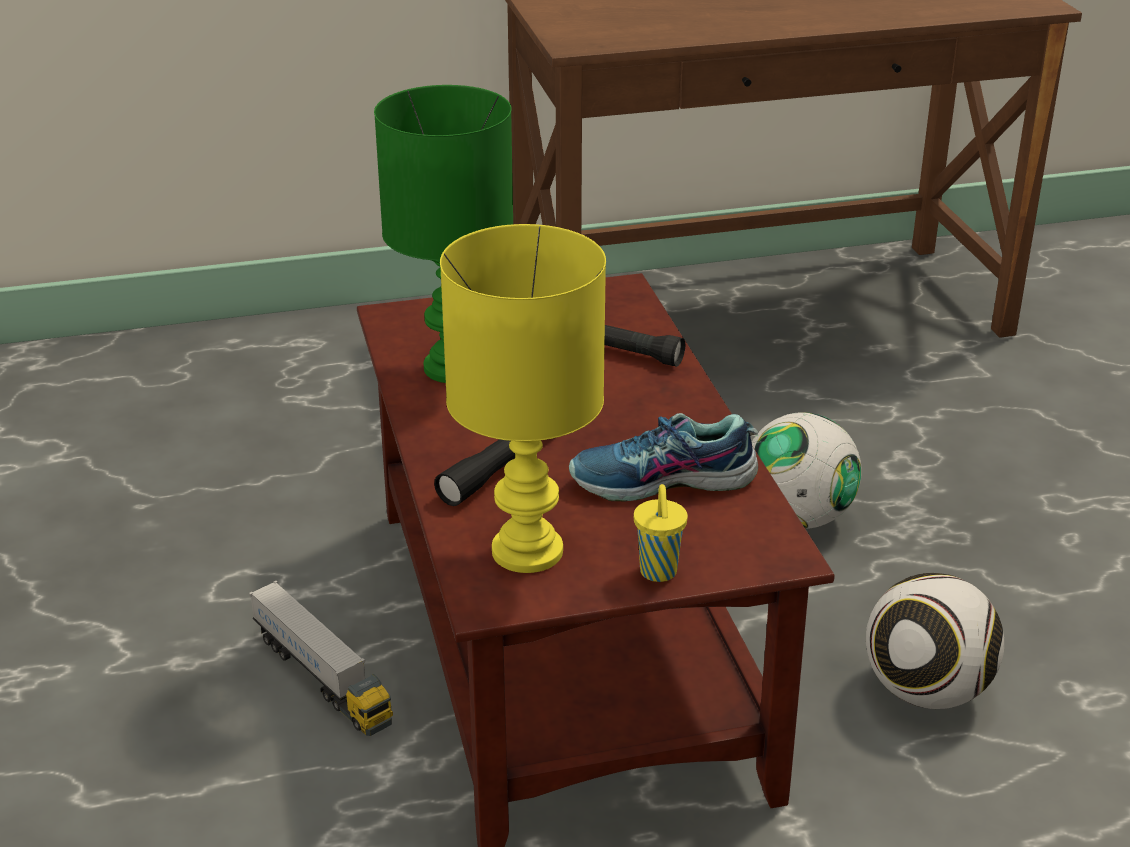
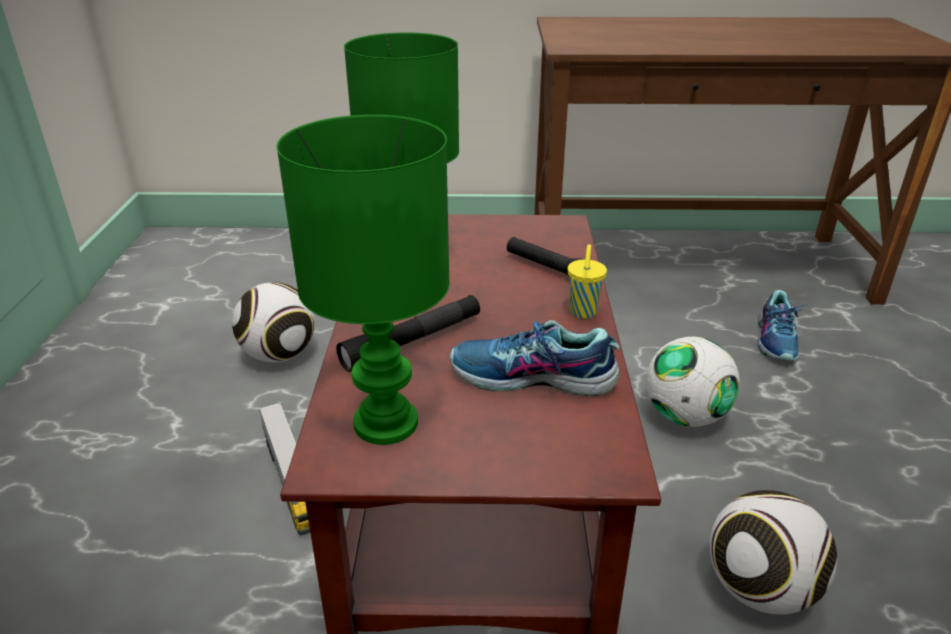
camera: 15 degrees right, 0 degrees up
(215, 525) = (279, 355): none -> football
(525, 553) = (383, 424): yellow table lamp -> green table lamp
(658, 573) = (491, 466): yellow cup -> yellow cup (583, 313)
(889, 403) = (777, 340): none -> shoe

